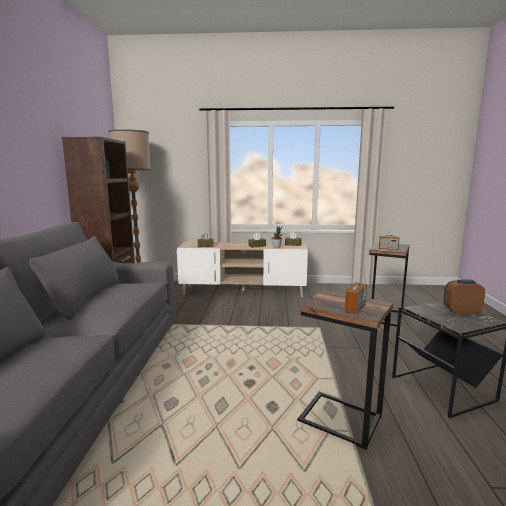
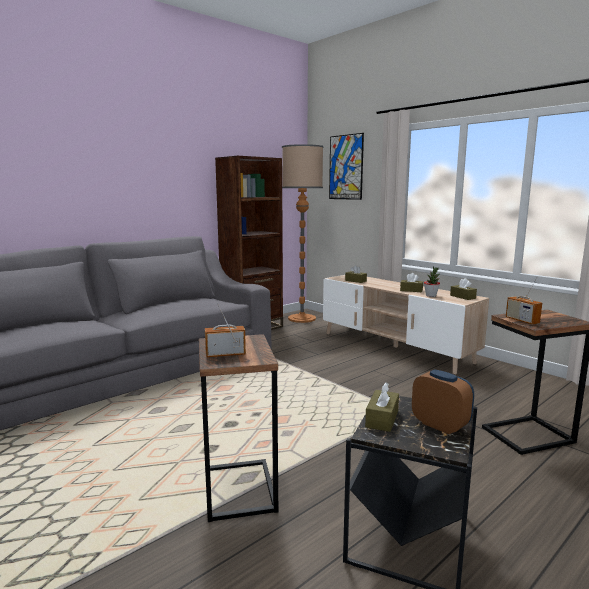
camera: 45 degrees right, 0 degrees up
(164, 152) = (346, 167): none -> picture
(441, 319) = (382, 419): none -> brown tissue box

